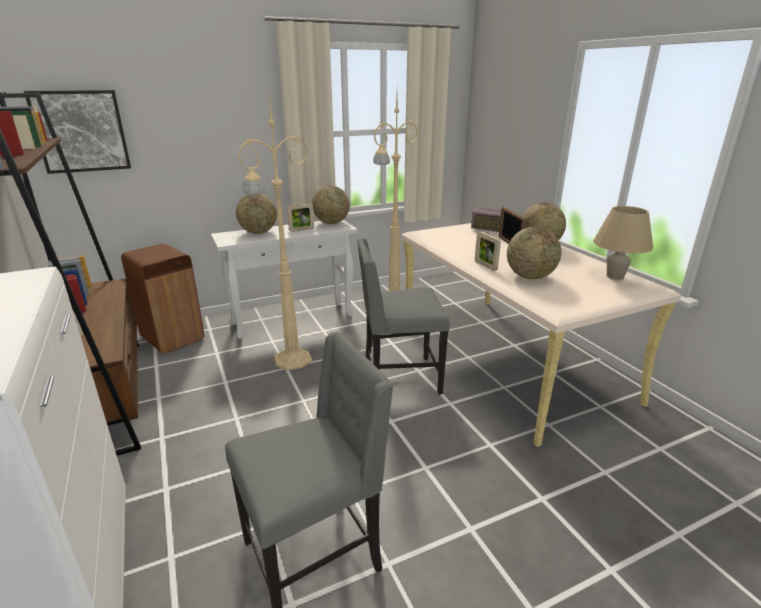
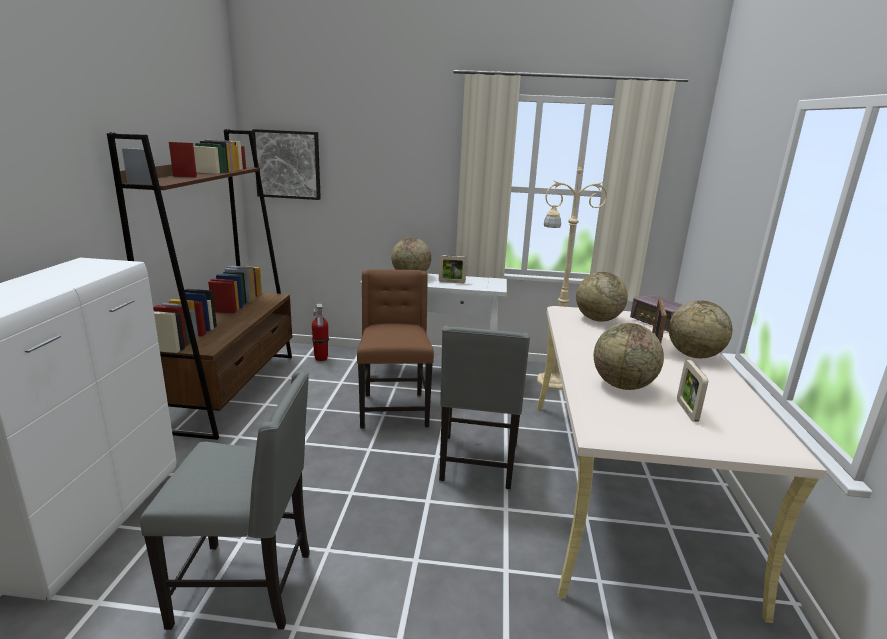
camera: 30 degrees right, 5 degrees down
(173, 337) = (321, 358): brown trash can -> fire extinguisher
(290, 360) = (393, 409): beige floor lamp -> brown chair
(331, 223) = (489, 281): globe -> globe (598, 319)
(399, 378) = (477, 463): grey chair -> grey chair turned 105 degrees counterclockwise
(485, 266) = (586, 360): picture frame -> picture frame (687, 411)
(615, 276) = (744, 417): beige table lamp -> none

